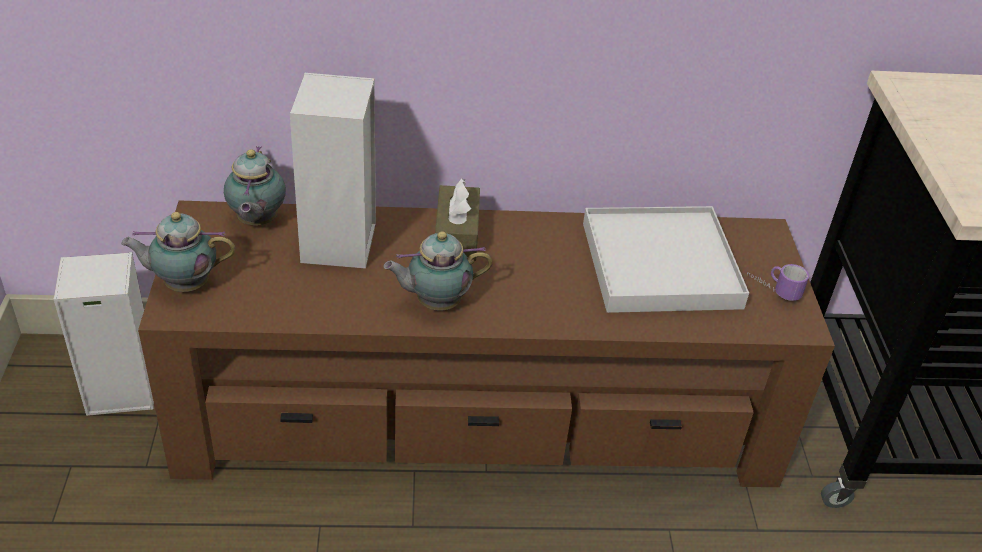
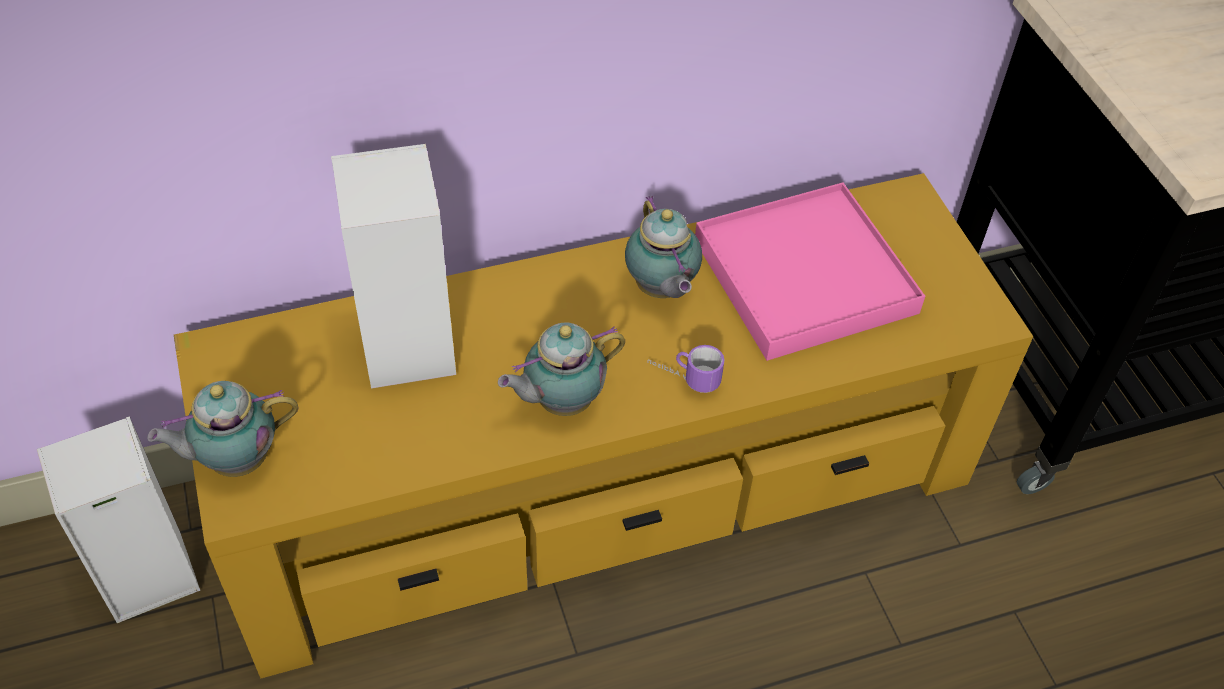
camera: 15 degrees left, 10 degrees up
(256, 222) = (290, 342): teapot -> teapot (661, 290)
(456, 235) = (549, 297): brown tissue box -> none
(478, 416) = (603, 488): brown tv stand -> yellow tv stand
(660, 265) = (804, 277): white tray -> pink tray
(772, 290) = (941, 278): mug -> mug (682, 377)

